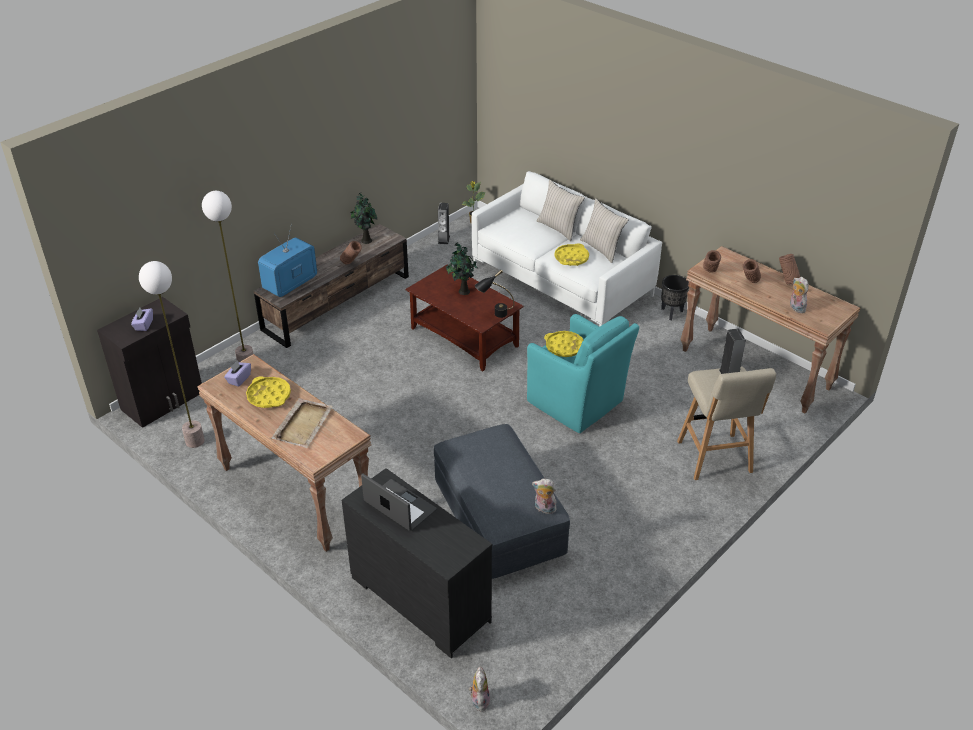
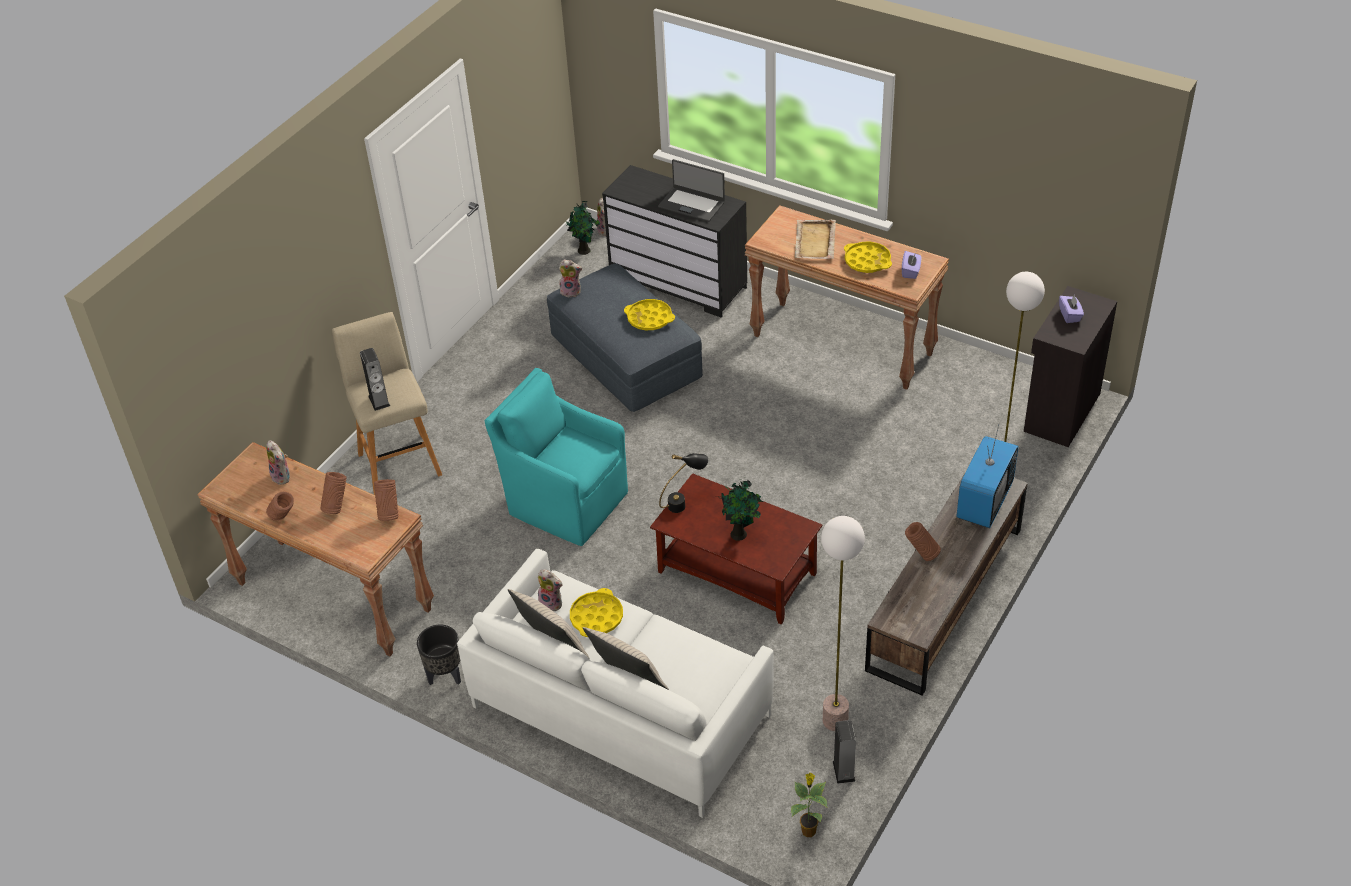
camera: 170 degrees right, 5 degrees up
(194, 441) = (986, 375): floor lamp -> floor lamp (835, 721)
(365, 240) = (927, 606): potted plant -> potted plant (585, 250)
(564, 347) = (579, 451): yellow tray -> yellow tray (649, 318)
(599, 269) = (552, 603): none -> plush toy

